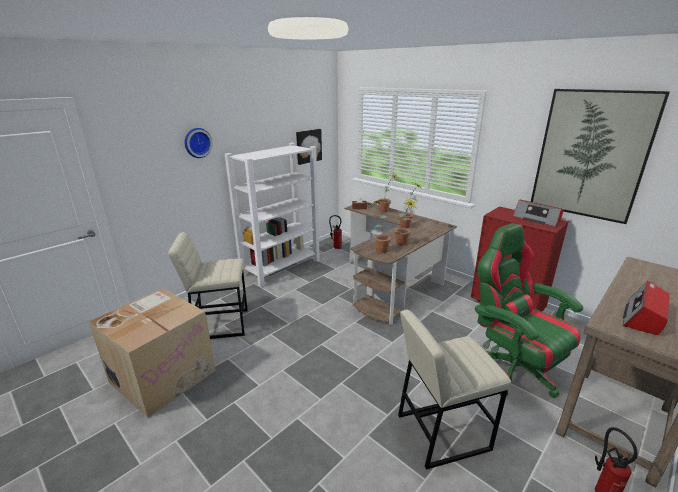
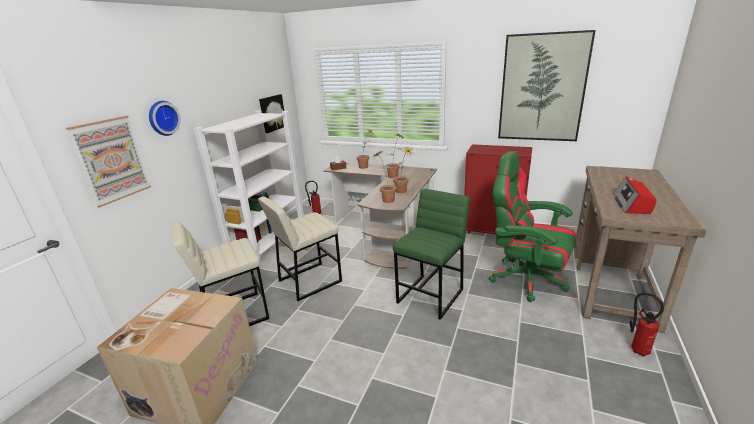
camera: 20 degrees left, 0 degrees up
(147, 174) = (111, 160): none -> picture
(398, 356) = (431, 295): none -> green chair
(440, 432) = (502, 346): beige chair -> beige chair (308, 281)
(537, 219) = (509, 149): radio -> none

